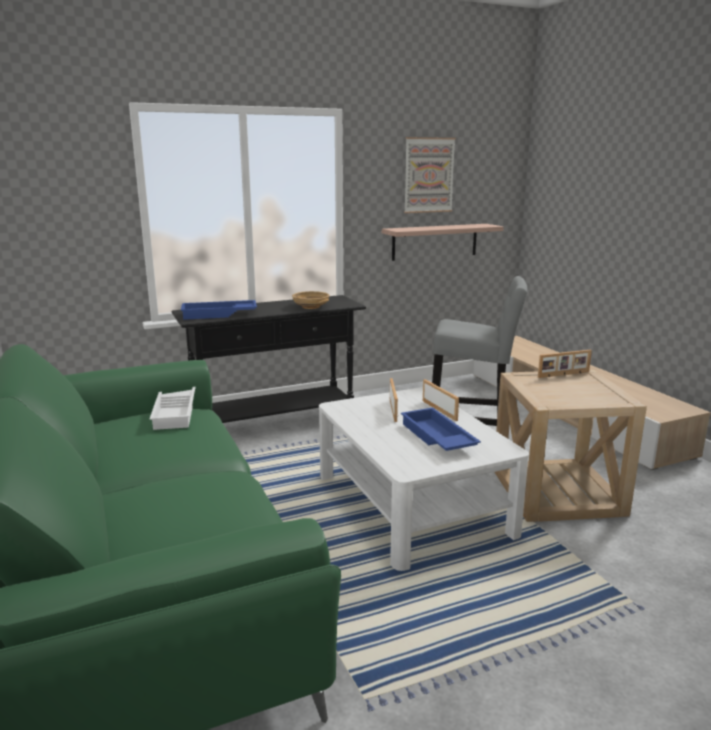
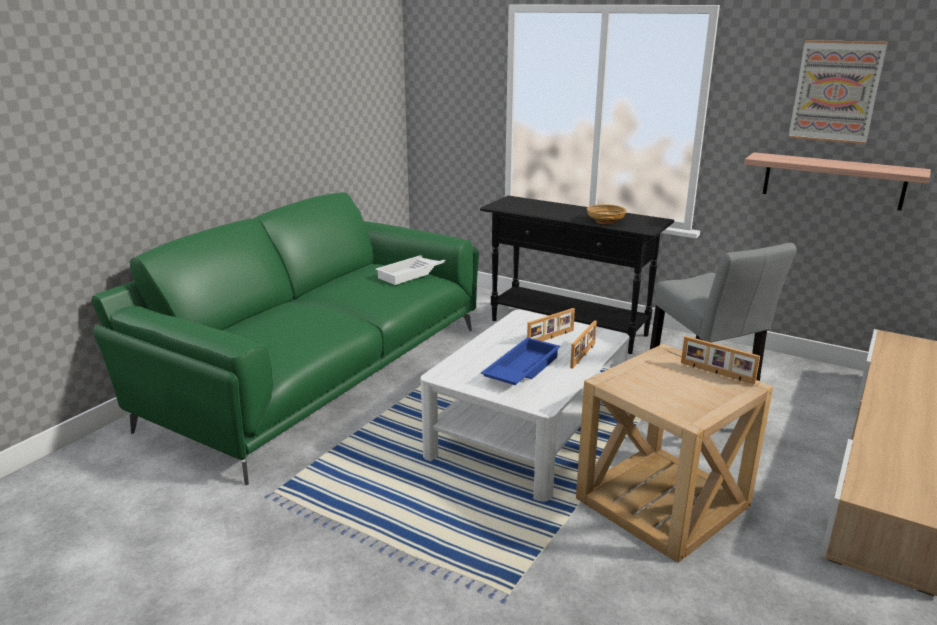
camera: 55 degrees right, 5 degrees up
(219, 314) = (522, 207): blue tray -> none

